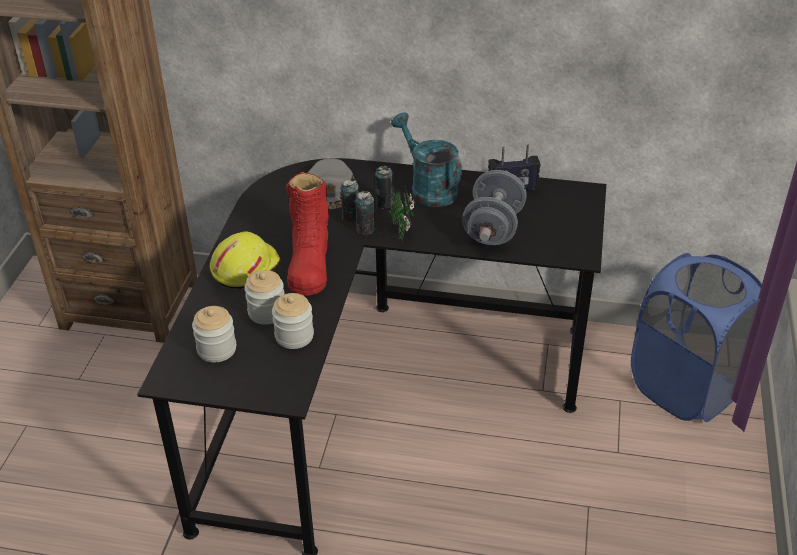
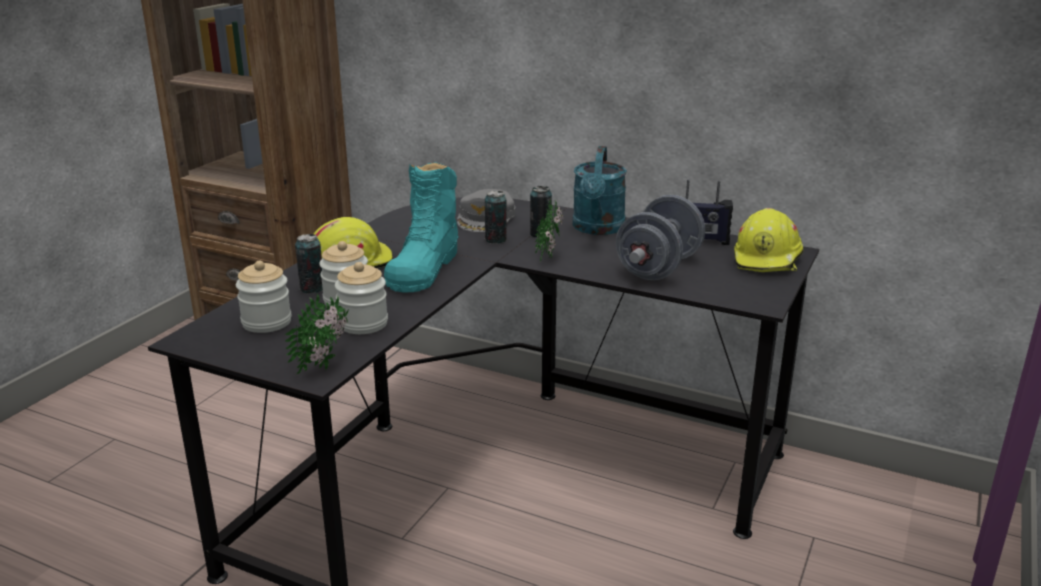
camera: 15 degrees right, 15 degrees down
(290, 384) = (327, 364): none -> potted plant
(309, 262) = (424, 268): red boot -> turquoise boot
(365, 229) = (505, 251): can -> can (312, 289)
(428, 188) = (598, 229): turquoise watering can -> turquoise watering can turned 150 degrees counterclockwise
(572, 204) = (768, 259): none -> yellow hard hat
(686, 388) = (910, 539): blue laundry basket -> none

